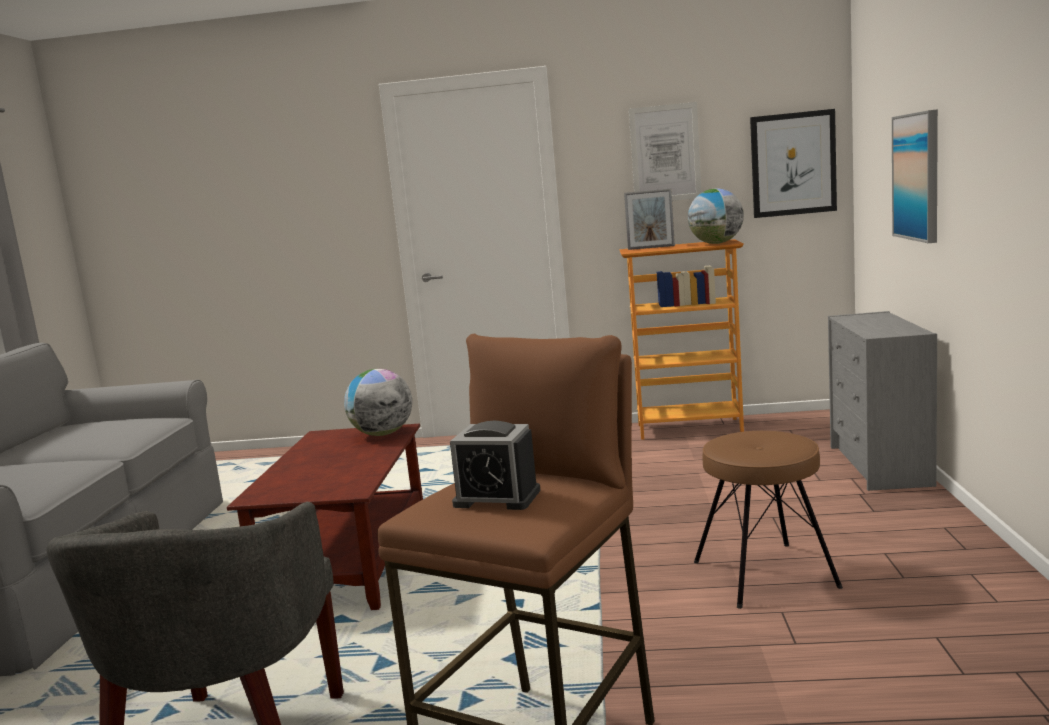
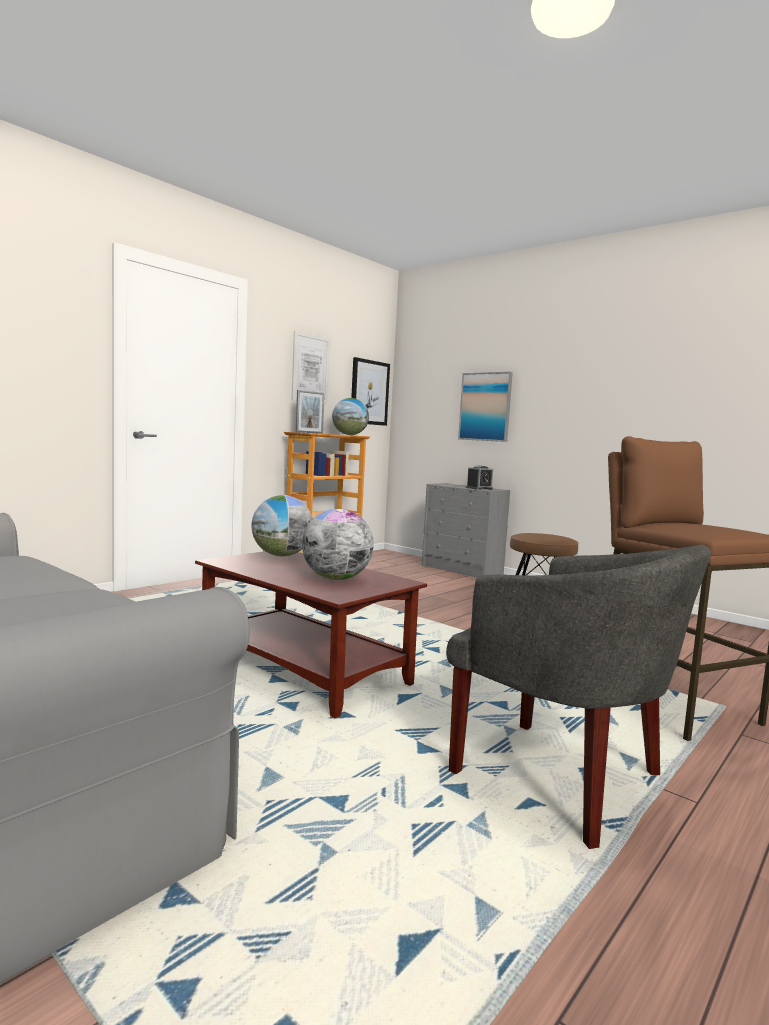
camera: 55 degrees left, 5 degrees down
(320, 475) = (336, 579): none -> globe
(497, 498) = (710, 527): alarm clock -> alarm clock (479, 488)

